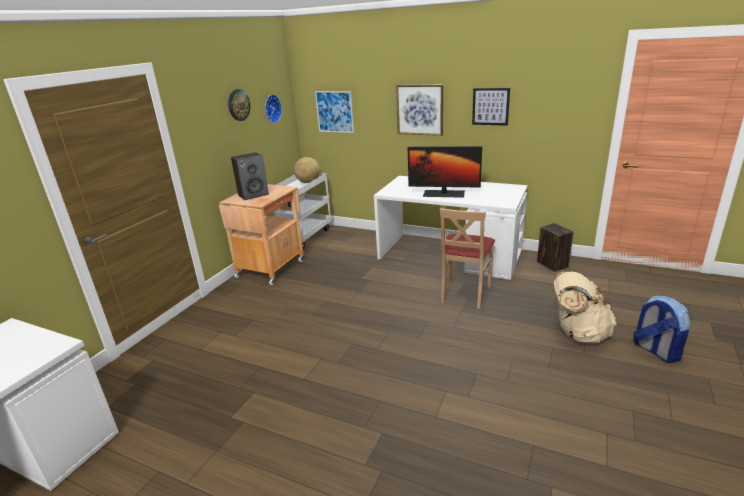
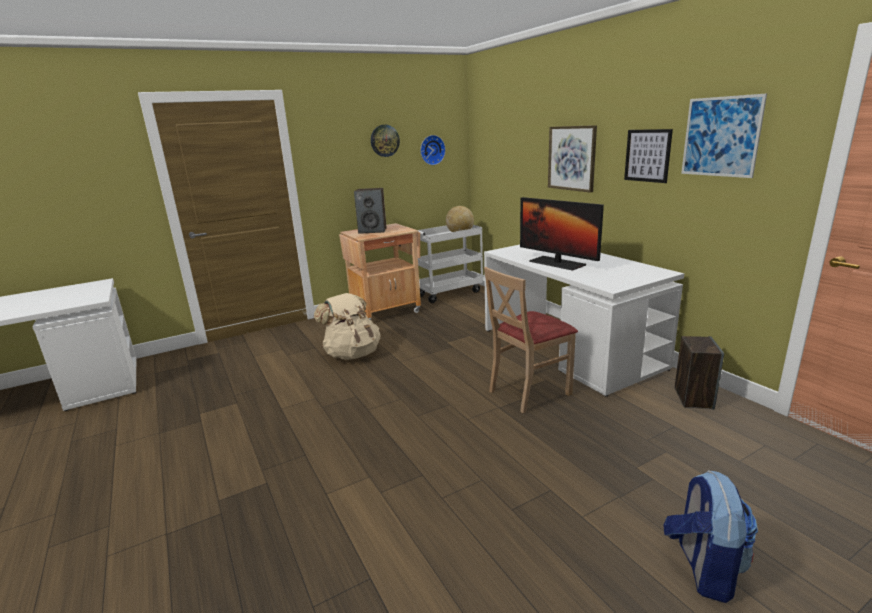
camera: 35 degrees right, 5 degrees down
(334, 111) = (498, 158): picture -> picture (721, 137)
(578, 333) = (609, 490): beige backpack -> beige backpack (352, 354)

